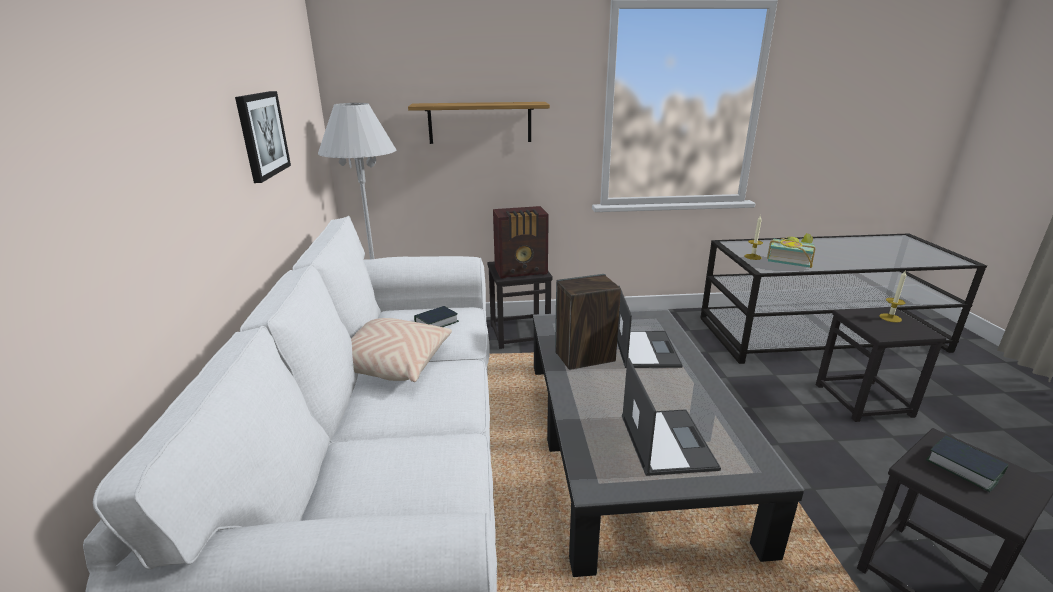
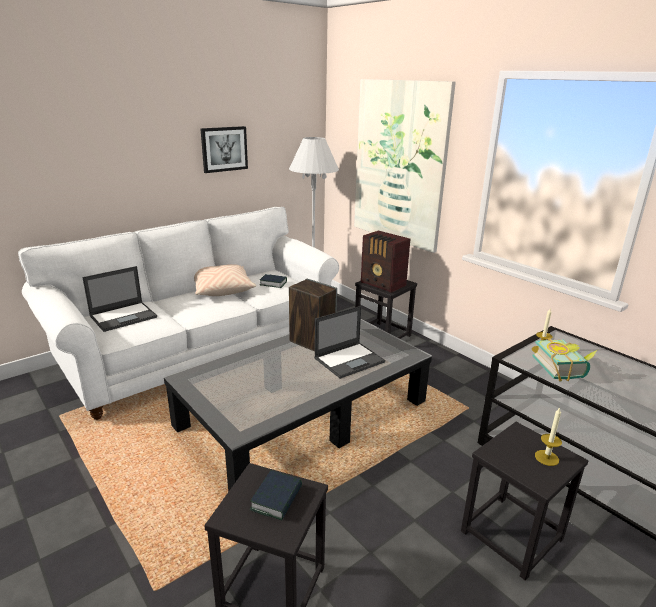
camera: 55 degrees right, 0 degrees up
(480, 122) = (399, 164): shelf -> picture
(666, 441) = (242, 390): laptop -> laptop (124, 316)

